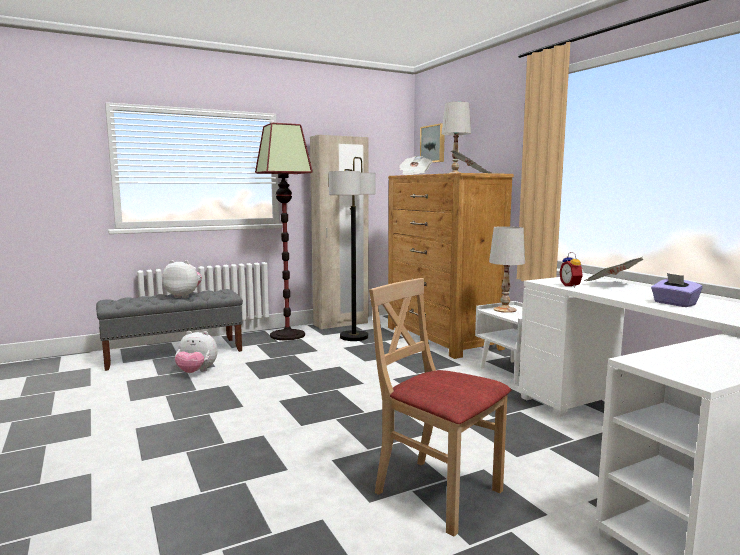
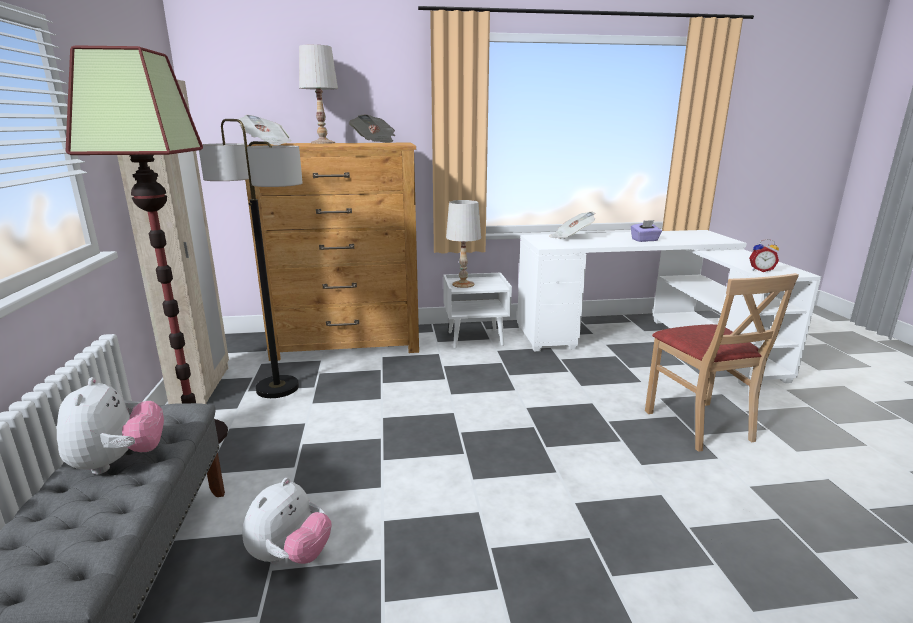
camera: 70 degrees left, 10 degrees up
(184, 296) = (118, 462): plush toy -> plush toy turned 135 degrees clockwise
(433, 144) = (237, 95): picture -> none
(437, 493) = (699, 425): beige chair -> beige chair turned 75 degrees counterclockwise
(571, 286) = (572, 244): alarm clock -> alarm clock (760, 270)

